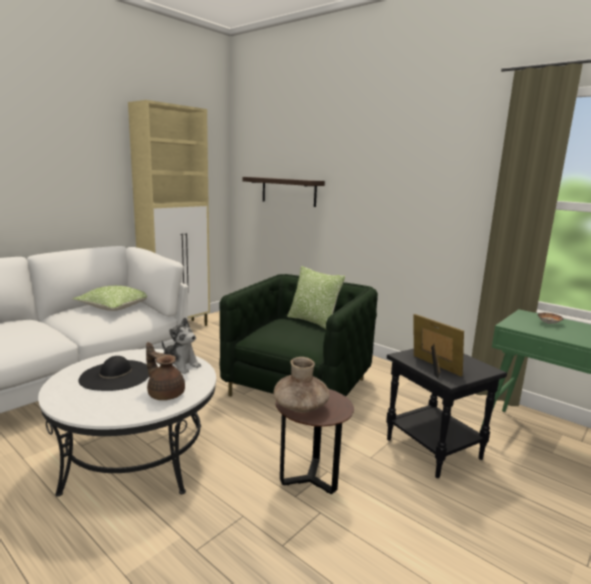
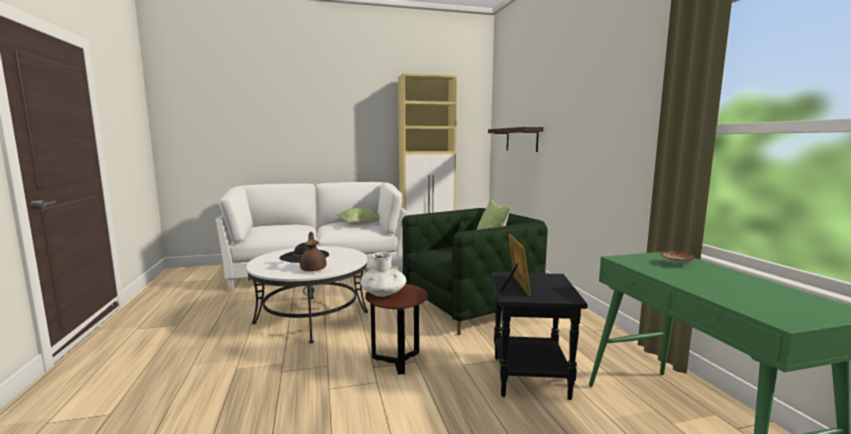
camera: 35 degrees right, 5 degrees down
(180, 365) = (347, 258): plush toy -> none
(301, 406) = (383, 293): brown vase -> white vase

